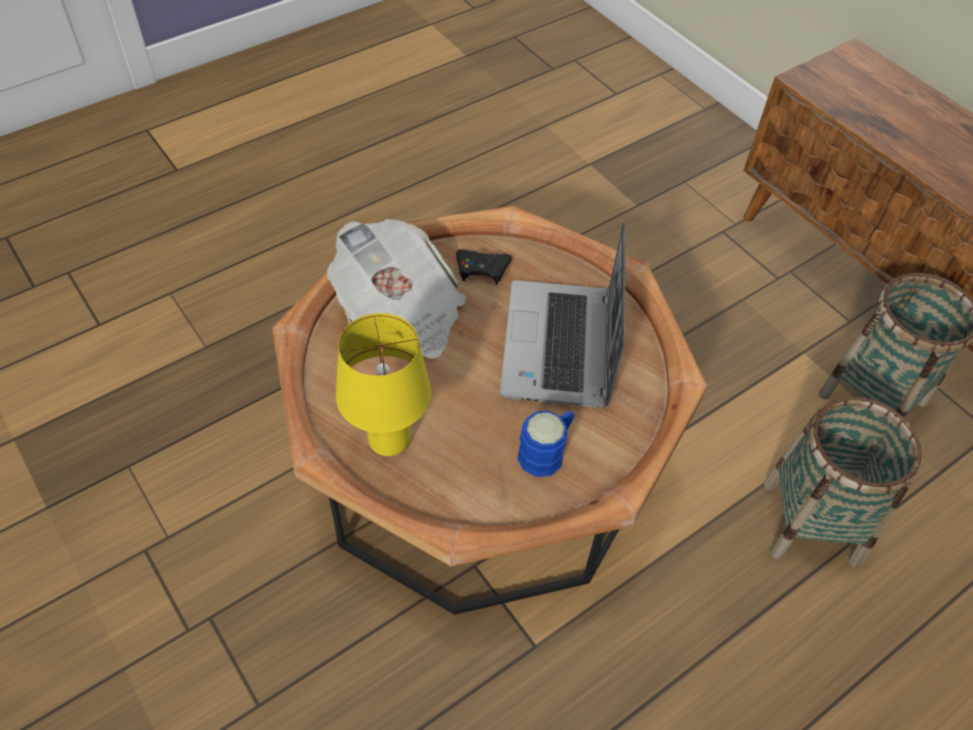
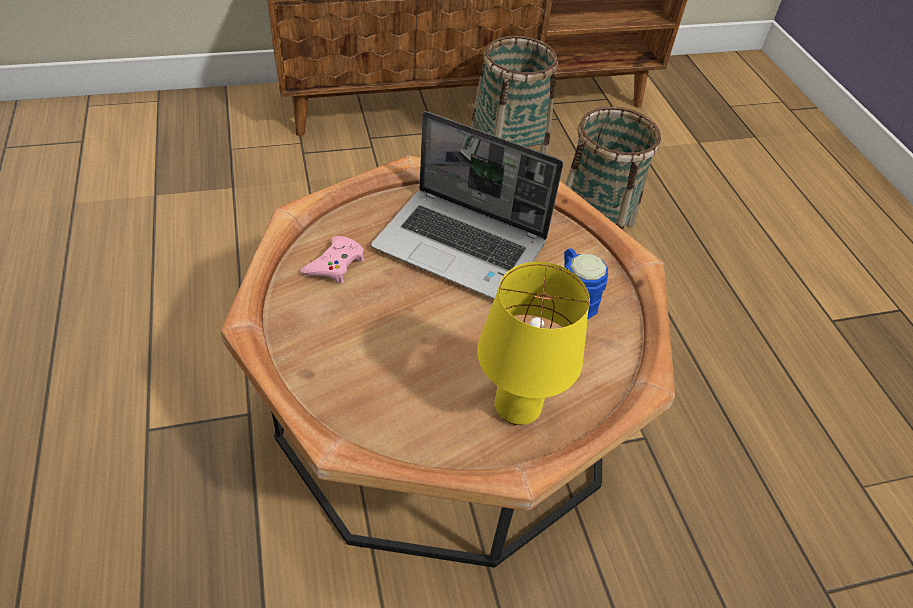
camera: 70 degrees left, 5 degrees down
(401, 312) = (353, 346): newspaper -> none
(482, 269) = (335, 264): black game controller -> pink game controller

